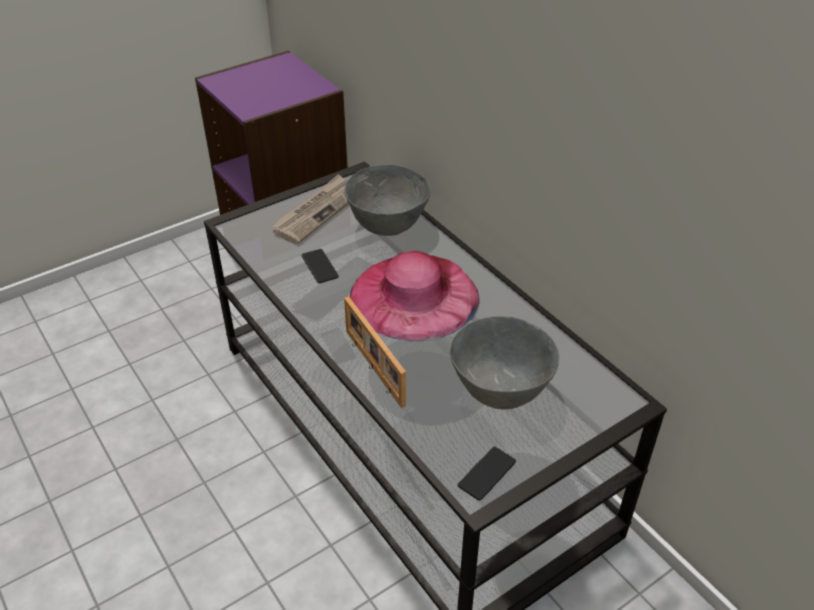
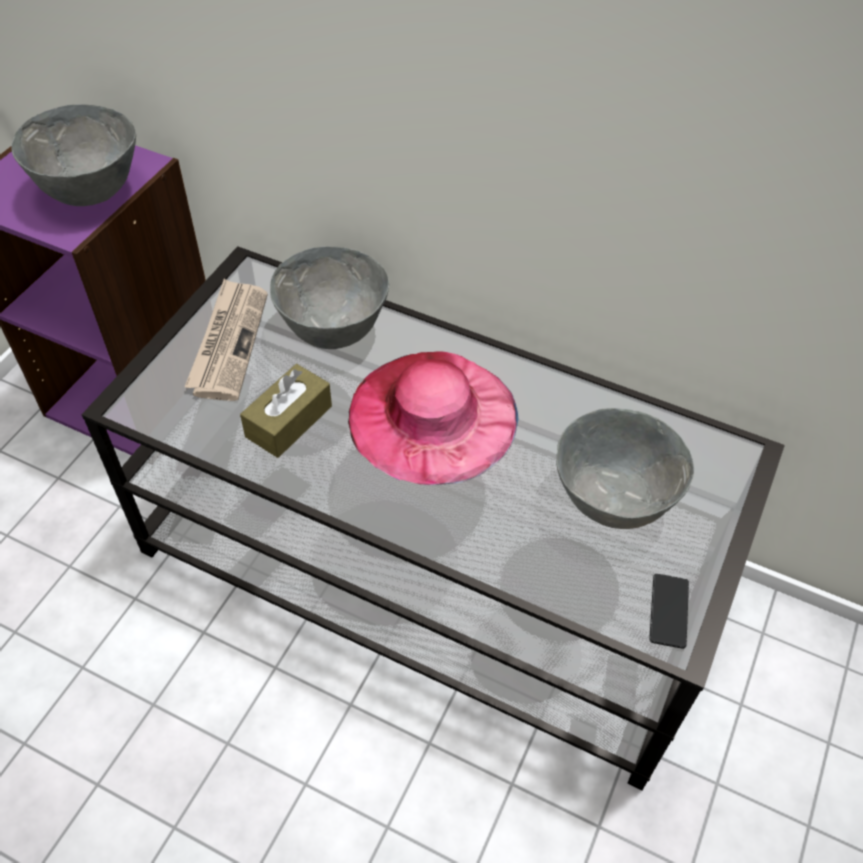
camera: 30 degrees left, 10 degrees up
(278, 94) = (90, 192): none -> grey bowl
(319, 266) = (289, 421): phone -> brown tissue box
(373, 368) = (453, 535): picture frame -> none

